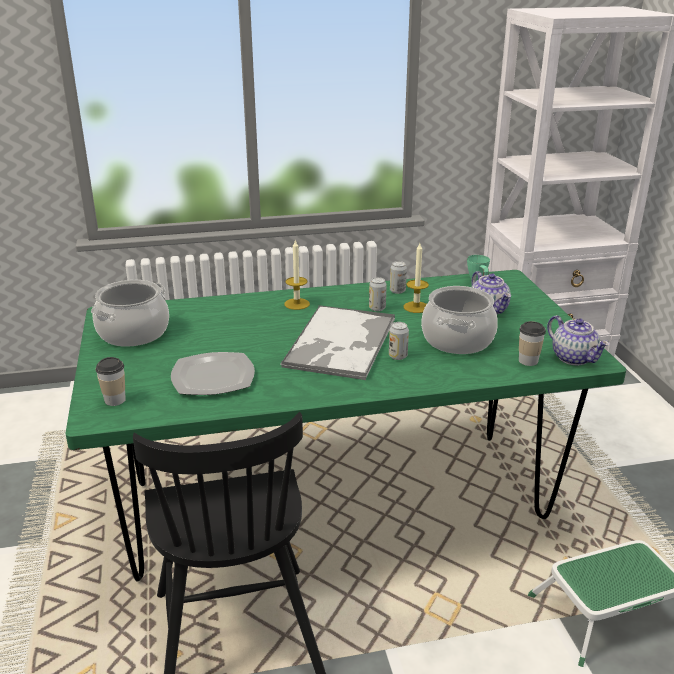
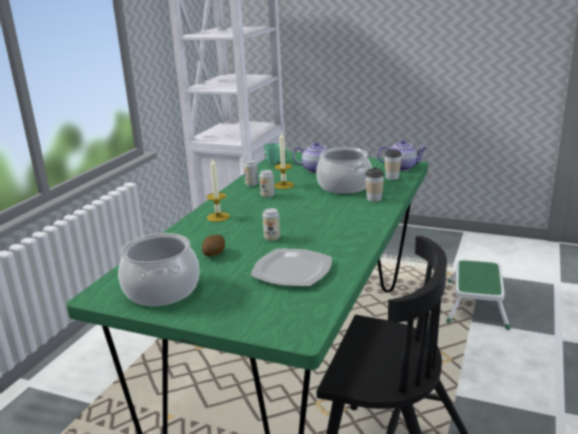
camera: 55 degrees left, 5 degrees down
(115, 400) = (278, 320): cup -> cup (374, 199)
(216, 330) = (214, 254): none -> potato
(340, 343) = (301, 217): tray -> none
(398, 356) = (343, 206): can -> can (272, 238)

